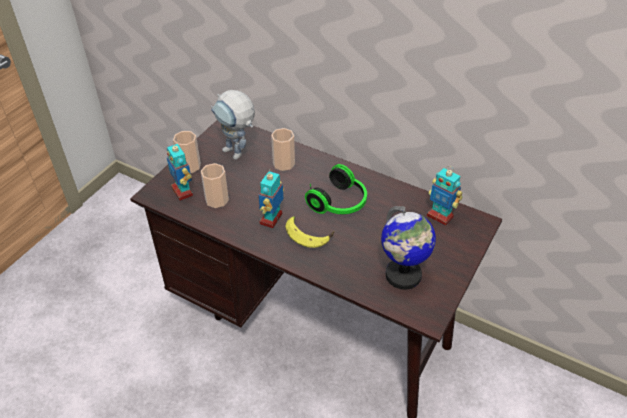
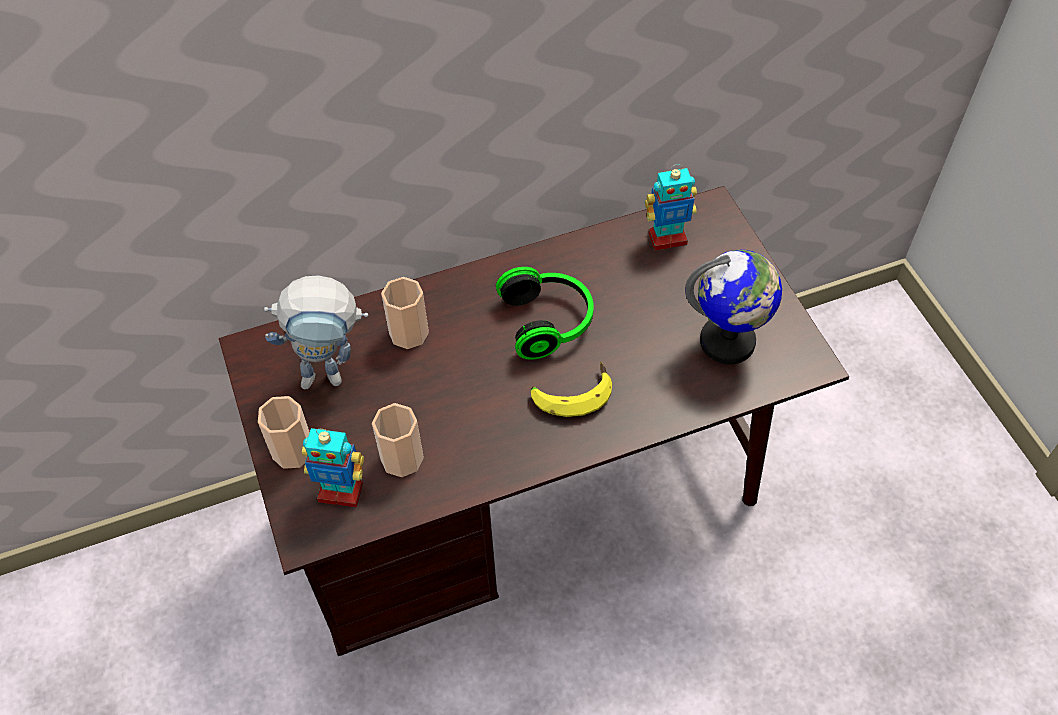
camera: 50 degrees left, 10 degrees up
(271, 219) = (505, 416): toy robot -> none

